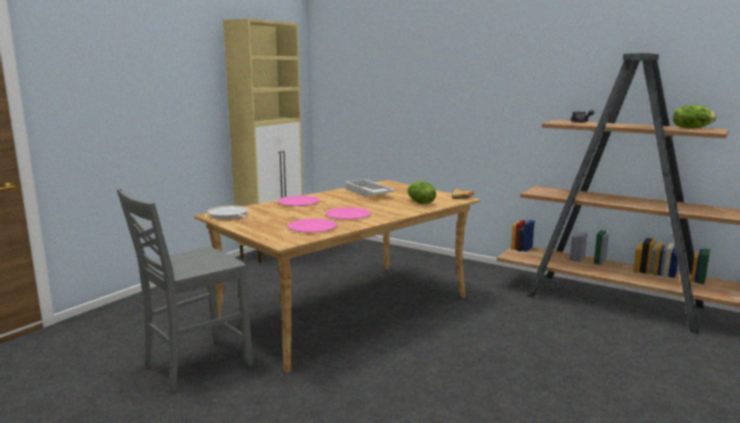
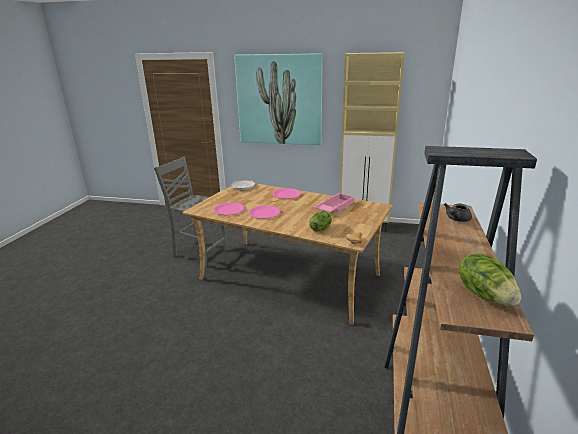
camera: 70 degrees right, 10 degrees up
(138, 89) = (279, 100): none -> picture
(367, 193) = (334, 207): white tray -> pink tray

